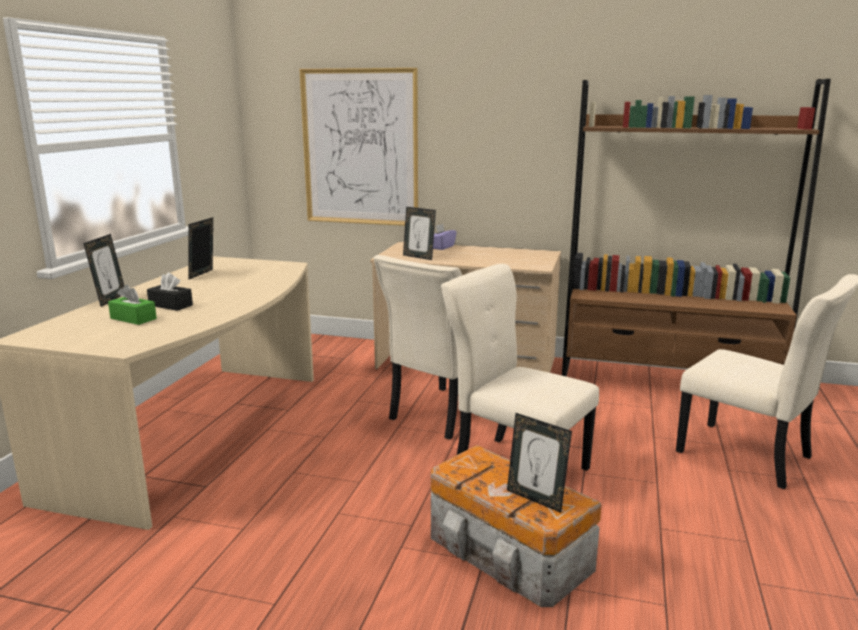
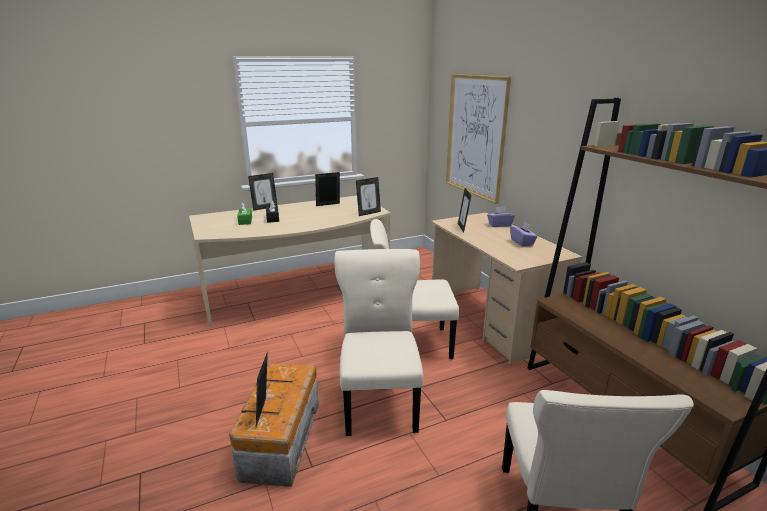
camera: 50 degrees right, 5 degrees up
(285, 269) = (368, 213): none -> picture frame
(497, 254) = (522, 242): none -> purple tissue box

